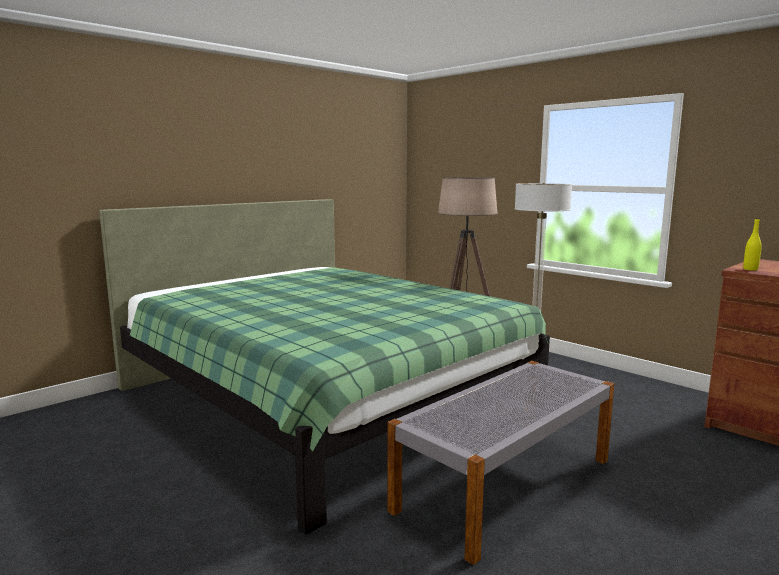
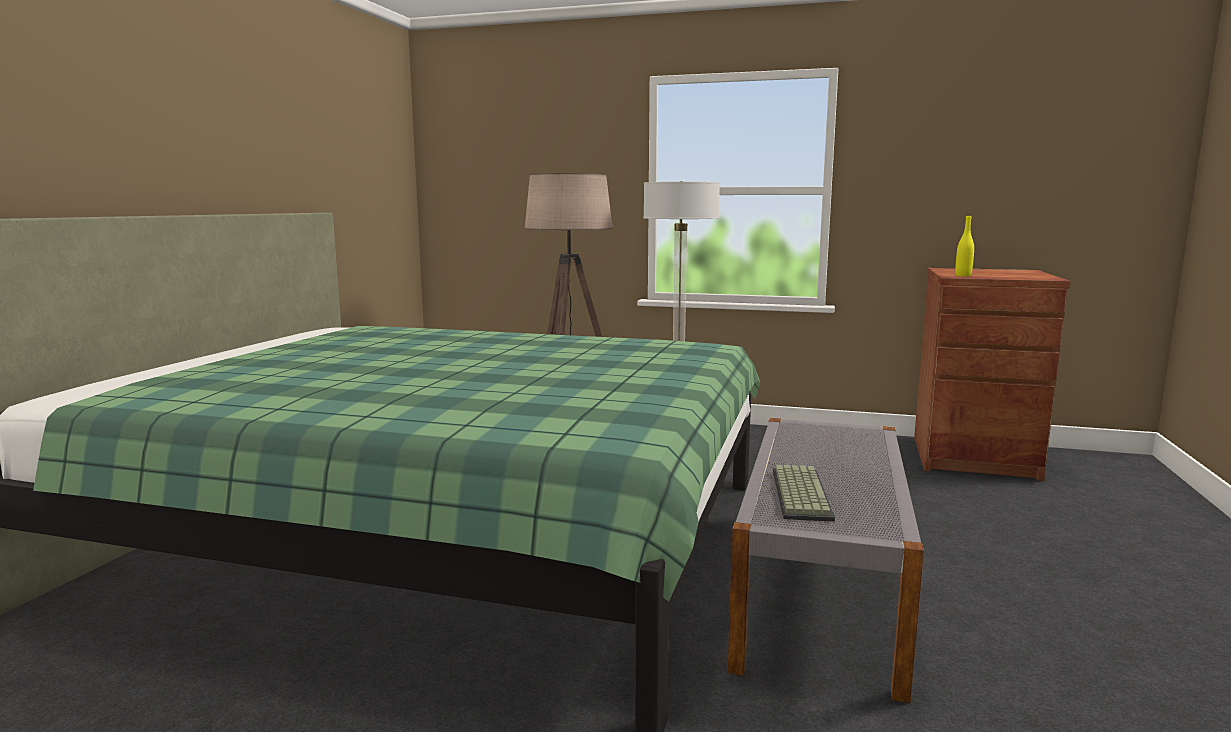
camera: 30 degrees left, 0 degrees up
(460, 411) = (798, 493): none -> keyboard

